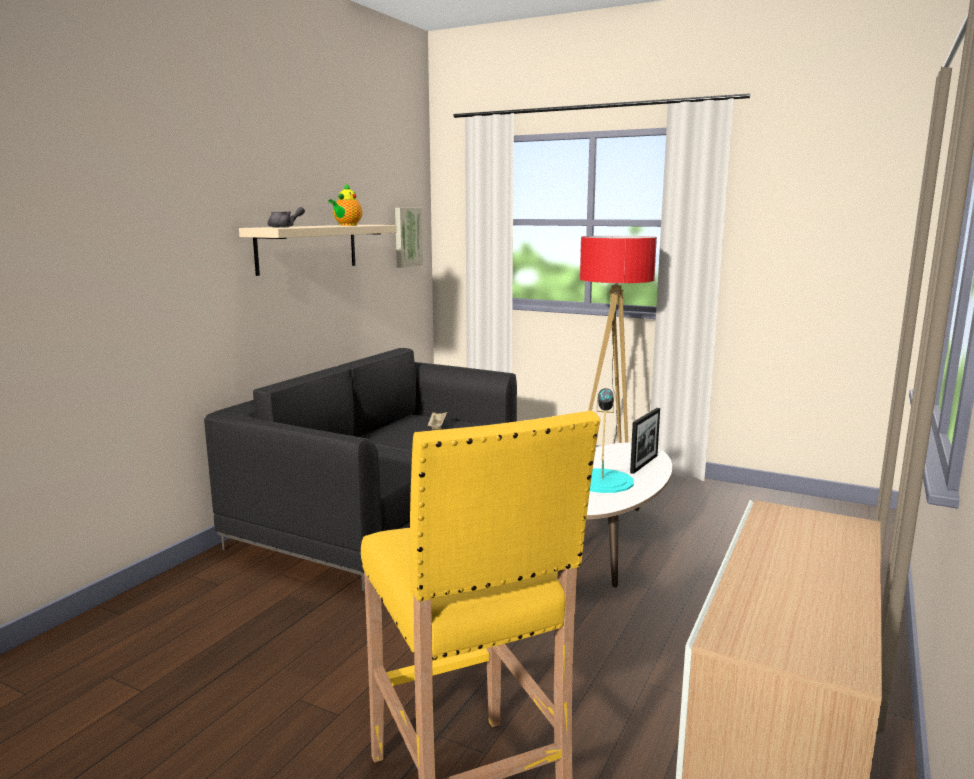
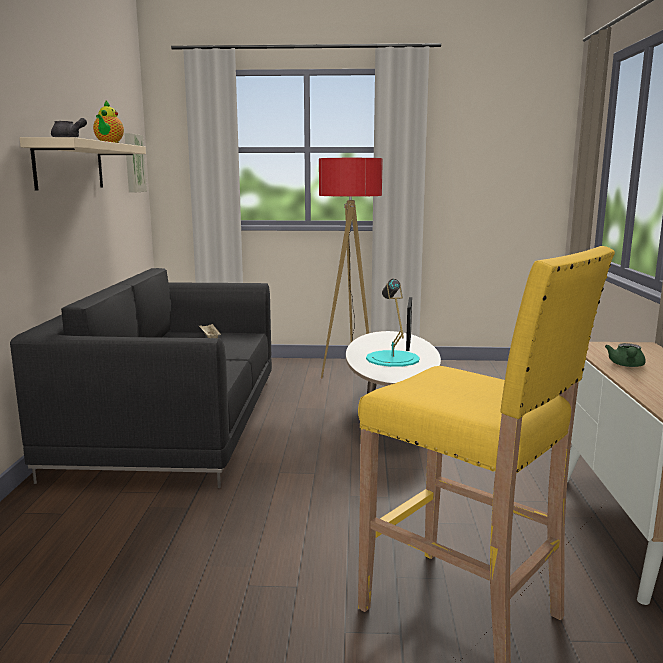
camera: 25 degrees left, 0 degrees up
(777, 550) = (626, 365): none -> green teapot

